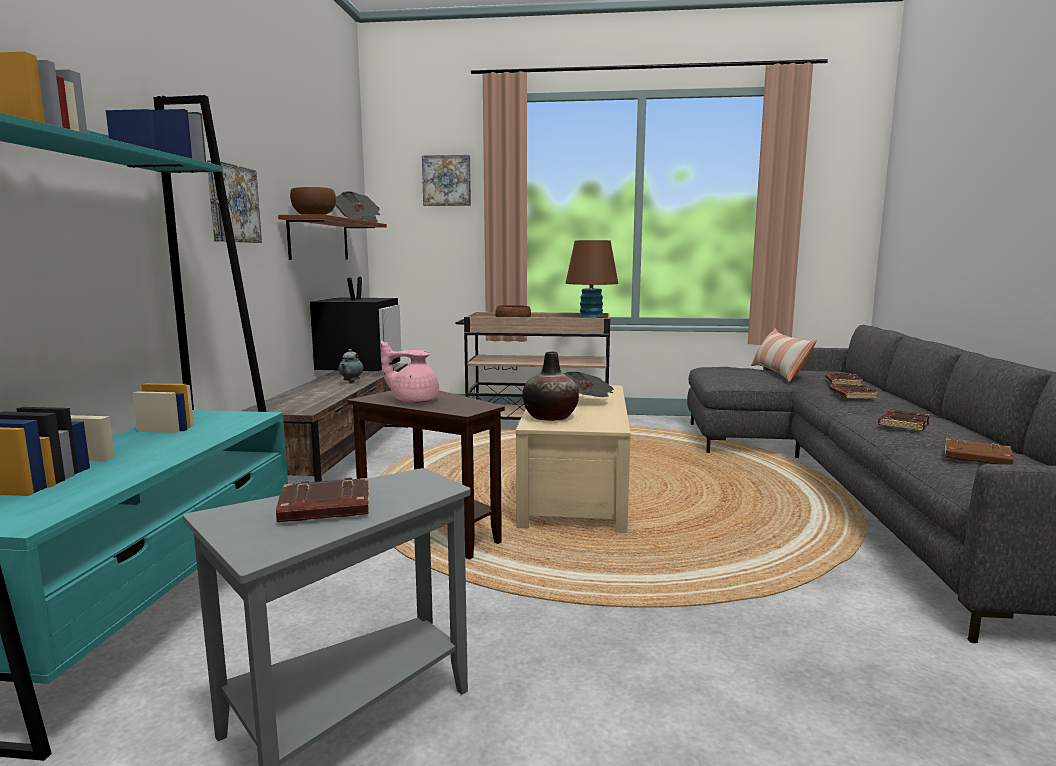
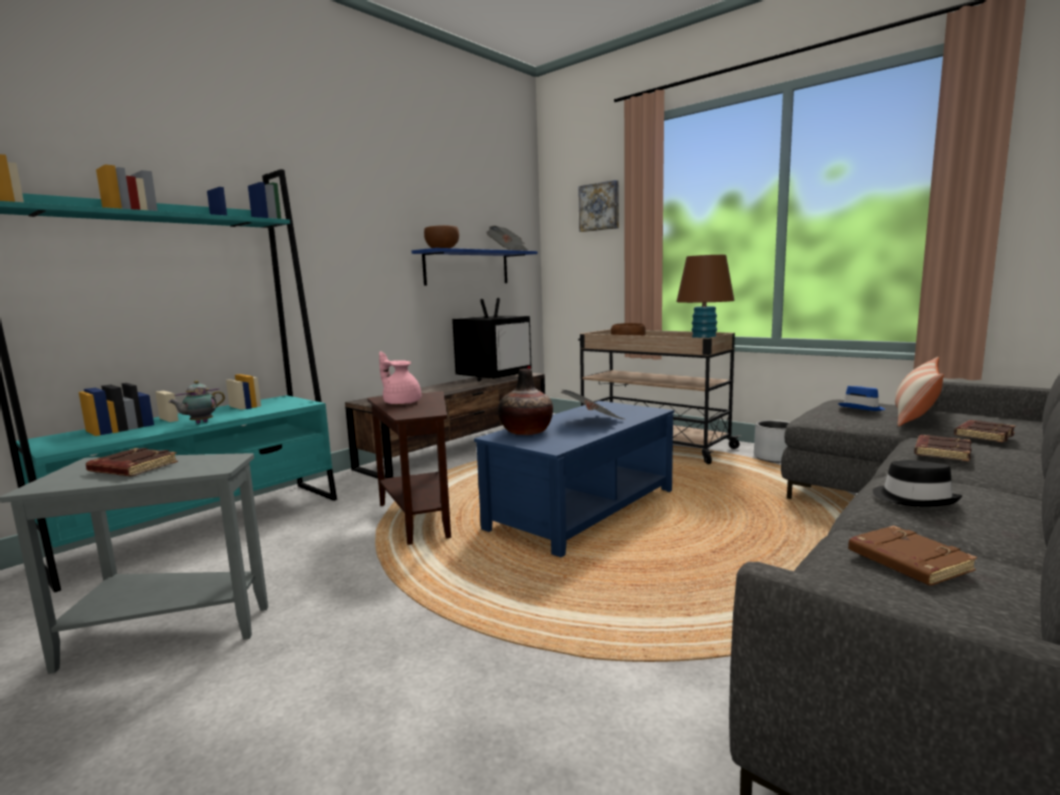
camera: 35 degrees right, 0 degrees up
(231, 204) = (354, 245): picture -> none
(319, 239) = (467, 268): brown shelf -> blue shelf
(351, 383) = (463, 386): teapot -> teapot (200, 423)
(577, 492) = (584, 510): beige coffee table -> blue coffee table
(649, 423) = (774, 457): none -> grey planter
(742, 372) = (862, 408): none -> blue hat
(902, 424) = (914, 499): brown book -> black hat

